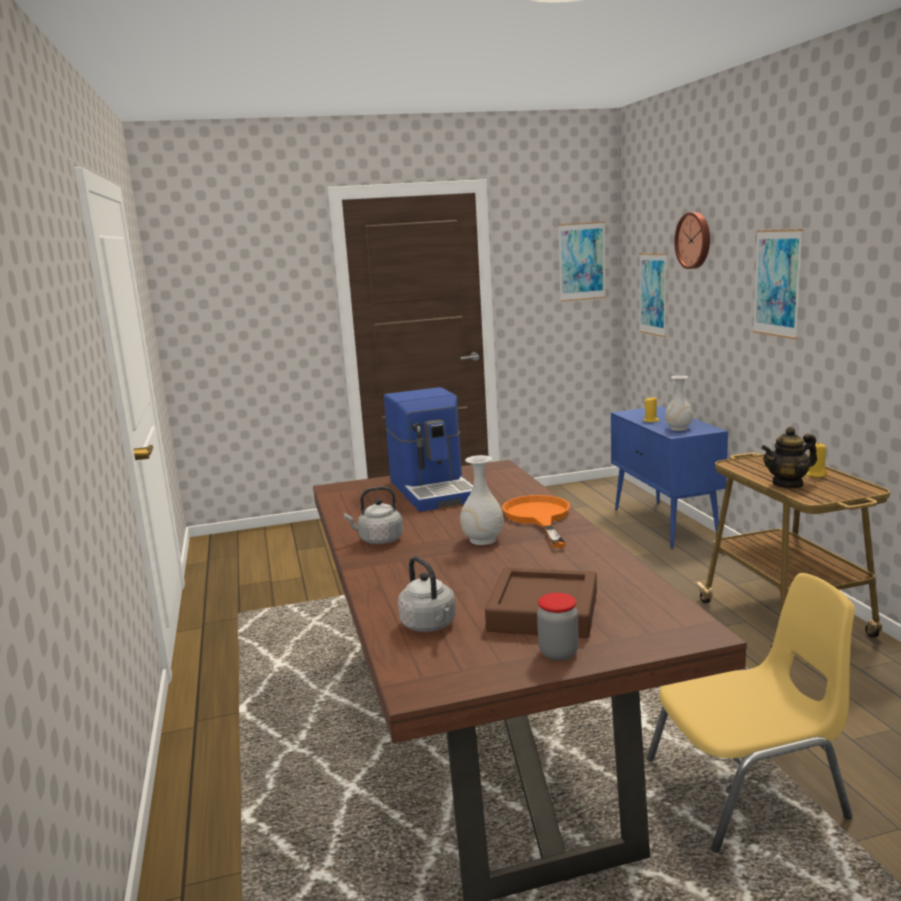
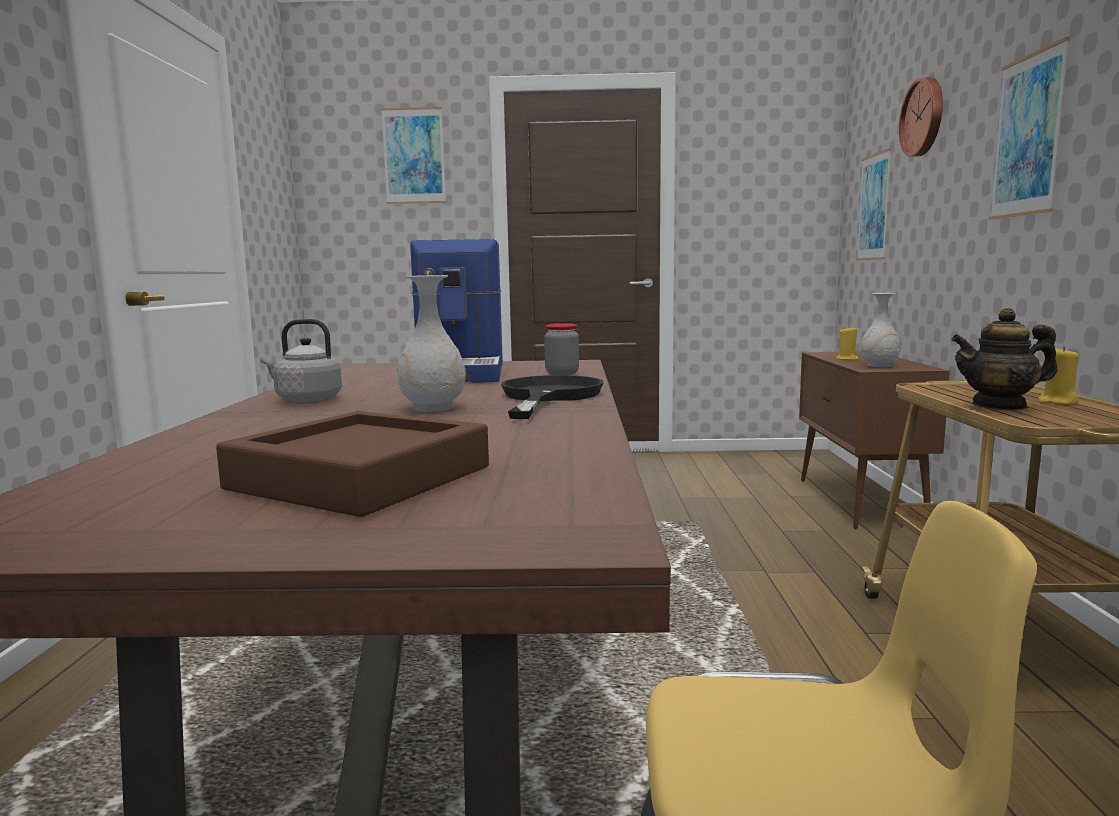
camera: 15 degrees right, 5 degrees down
(430, 625) = (162, 474): grey kettle -> none
(538, 518) = (548, 397): orange frying pan -> black frying pan
(558, 653) = (268, 530): jar -> jar (562, 373)
(582, 261) = (792, 177): picture -> picture (414, 156)
(665, 524) = (860, 502): blue cabinet -> brown cabinet

